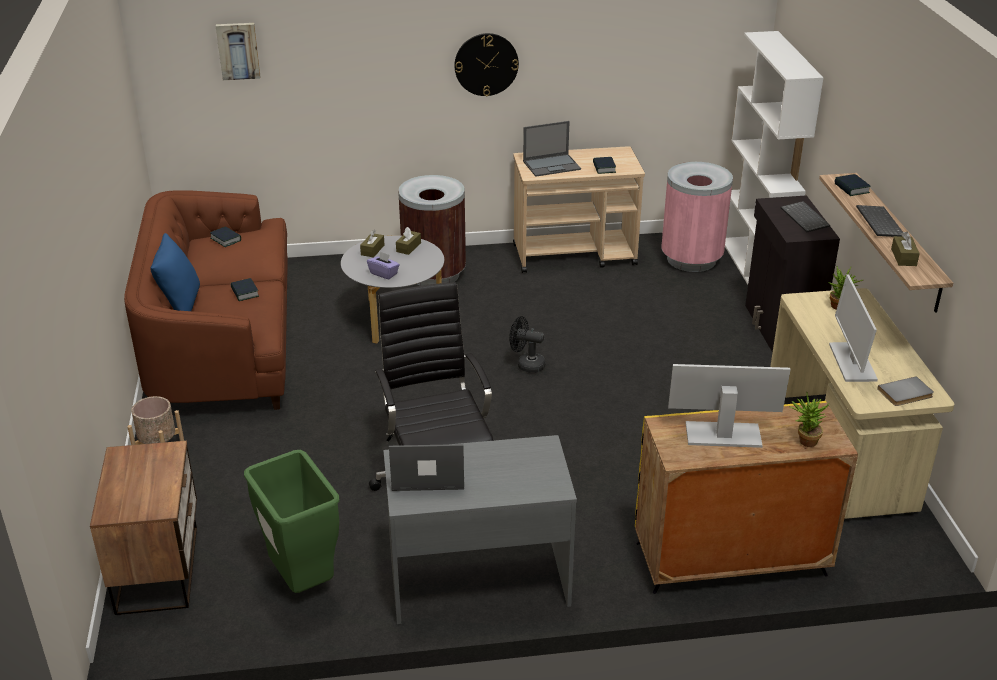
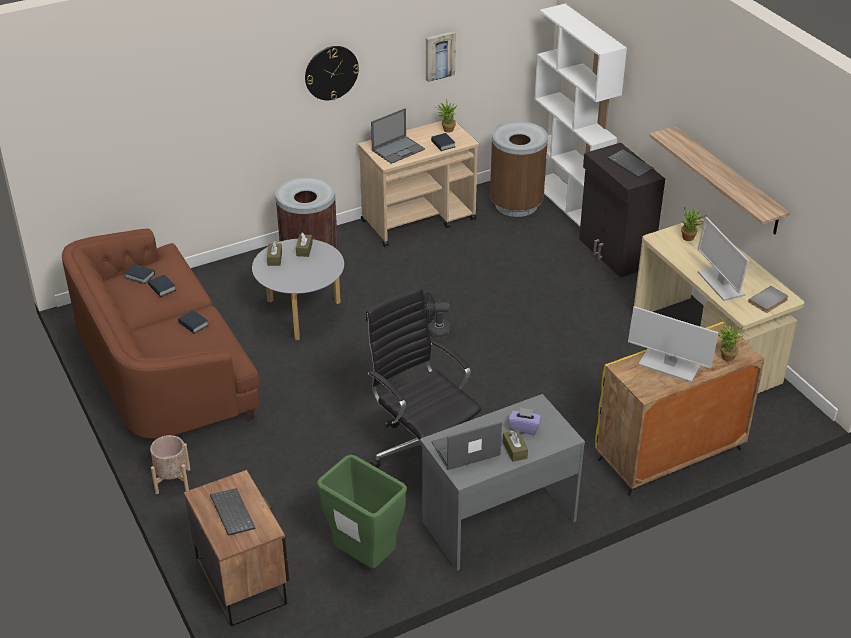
camera: 20 degrees left, 5 degrees up
(180, 306) = (142, 349): blue pillow -> none
(238, 50) = (117, 102): picture -> picture (439, 55)
(384, 273) = (299, 279): purple tissue box -> purple tissue box (524, 428)
(616, 155) = (446, 129): none -> potted plant
(691, 259) = (516, 204): pink trash can -> brown trash can
(724, 435) = (668, 366): monitor -> monitor turned 135 degrees counterclockwise
(851, 188) = (679, 142): book -> book (162, 288)
(878, 222) = (713, 169): keyboard -> keyboard (231, 512)
(903, 257) = (746, 197): brown tissue box -> brown tissue box (514, 450)

